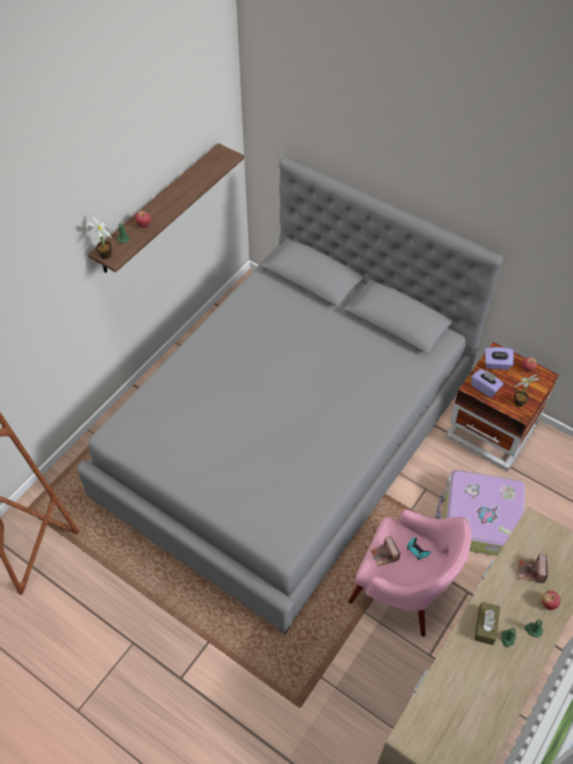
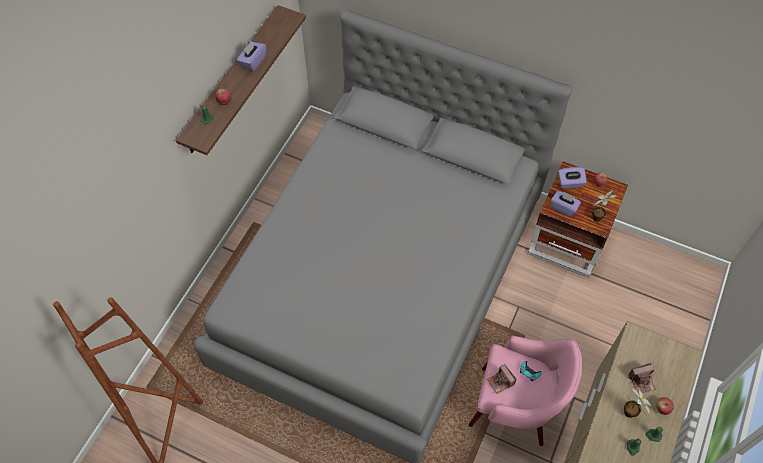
camera: 10 degrees left, 5 degrees up
(105, 256) = (194, 140): potted plant -> potted plant (630, 414)
(181, 192) = (253, 62): none -> purple tissue box
(479, 520) = (572, 328): suitcase -> none
(485, 626) = (611, 439): brown tissue box -> none
(531, 571) = (641, 381): camera -> camera turned 105 degrees counterclockwise

